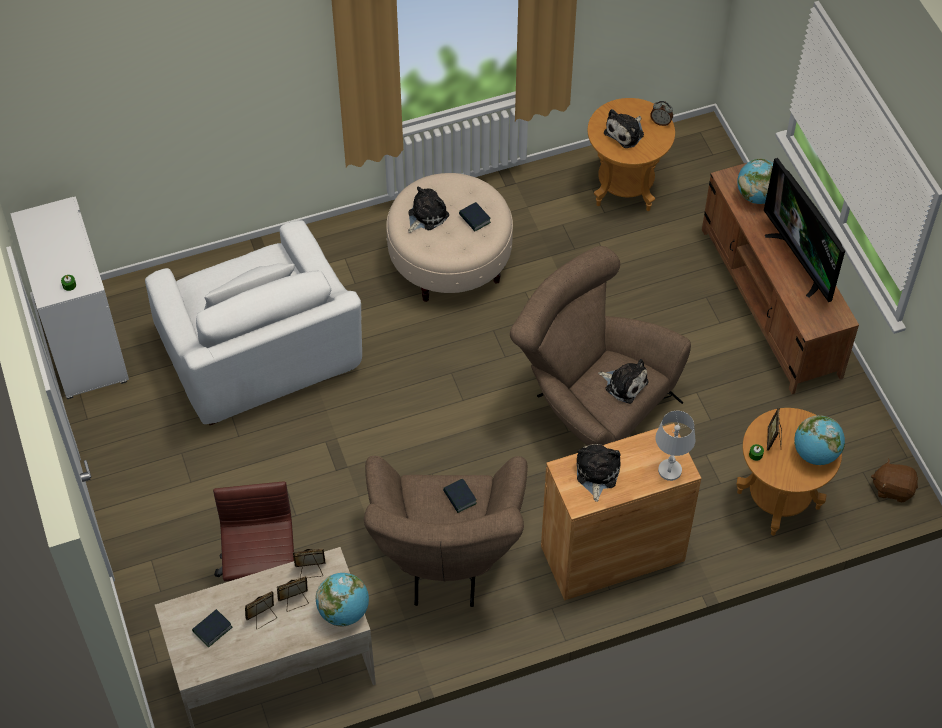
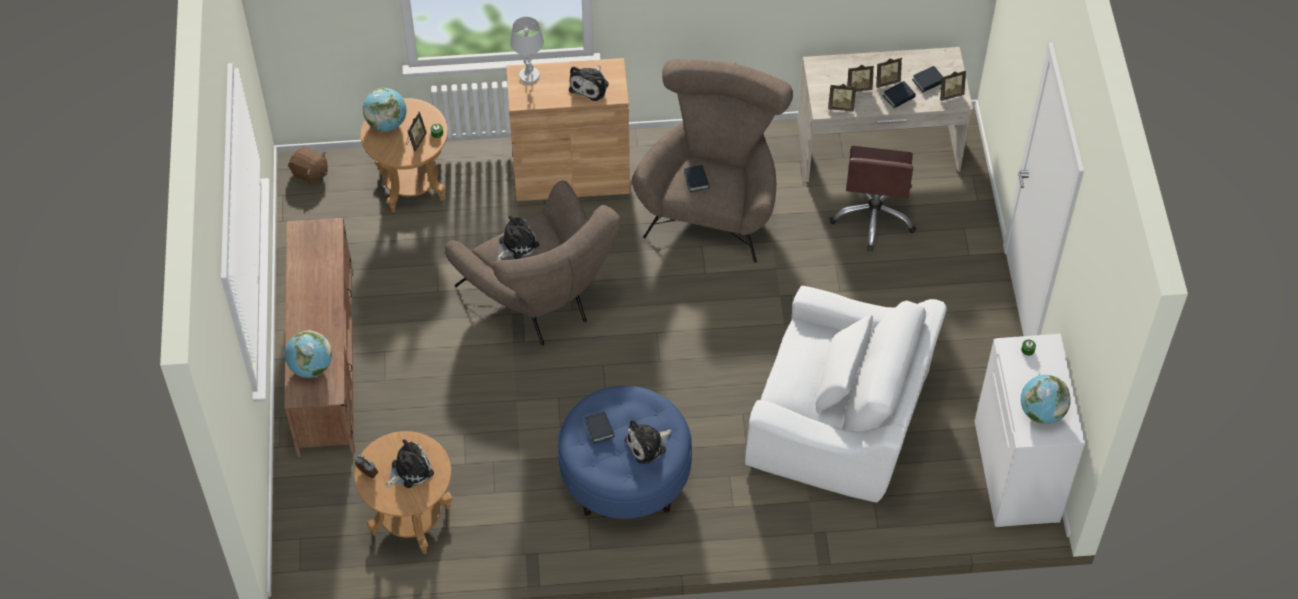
camera: 165 degrees left, 0 degrees up
(184, 618) = (949, 94): none -> picture frame
(244, 599) = (899, 97): none -> book
(260, 354) = (841, 421): white armchair -> white armchair turned 120 degrees clockwise
(344, 611) = (820, 72): globe -> globe (1041, 412)
(450, 261) = (625, 477): beige ottoman -> blue ottoman
(624, 384) = (516, 244): plush toy -> plush toy turned 90 degrees clockwise
(800, 261) = (306, 291): television -> none

